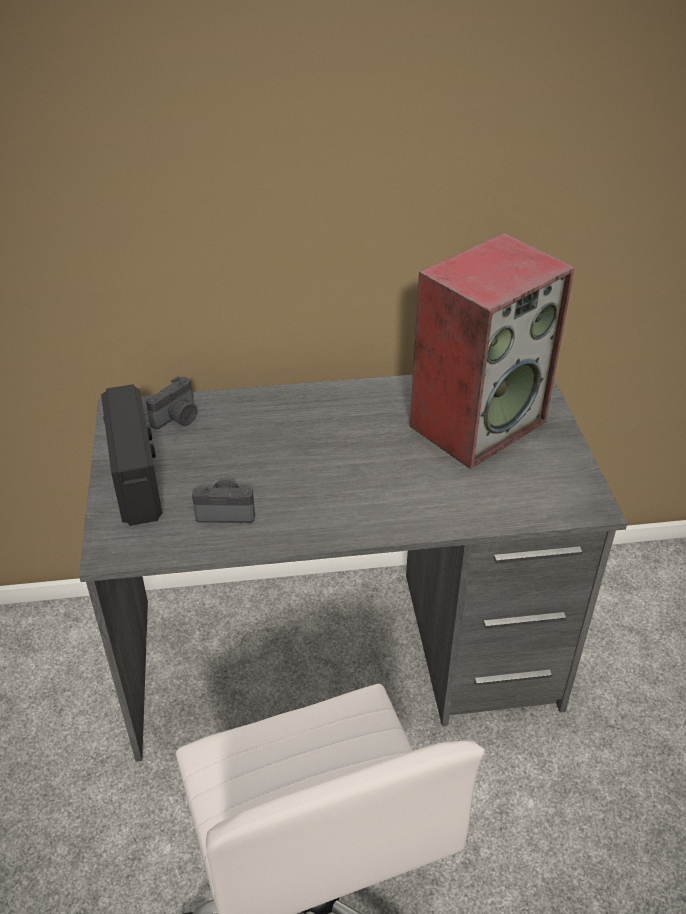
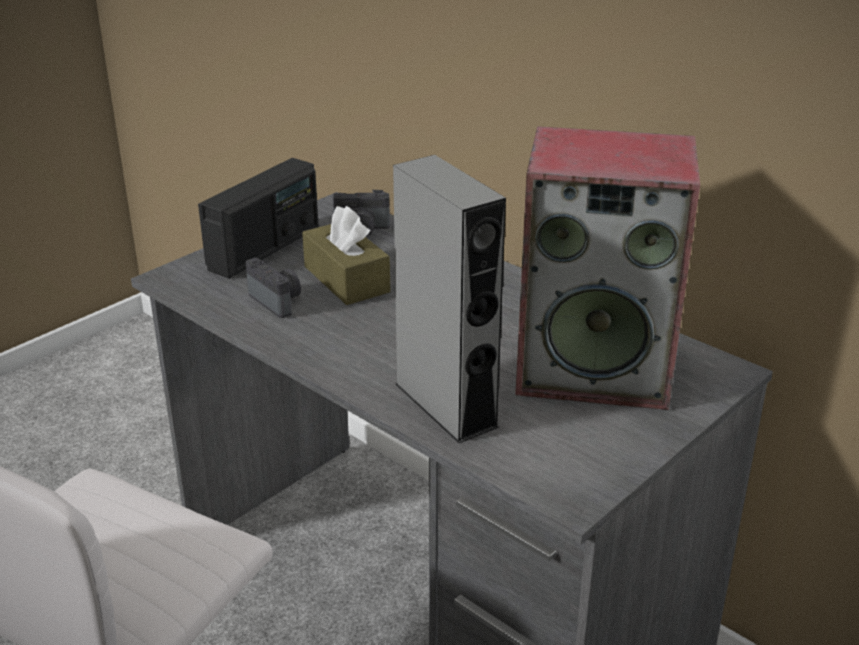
camera: 50 degrees right, 10 degrees down
(239, 463) = (346, 279): none -> brown tissue box
(450, 503) = (445, 405): none -> grey speaker

